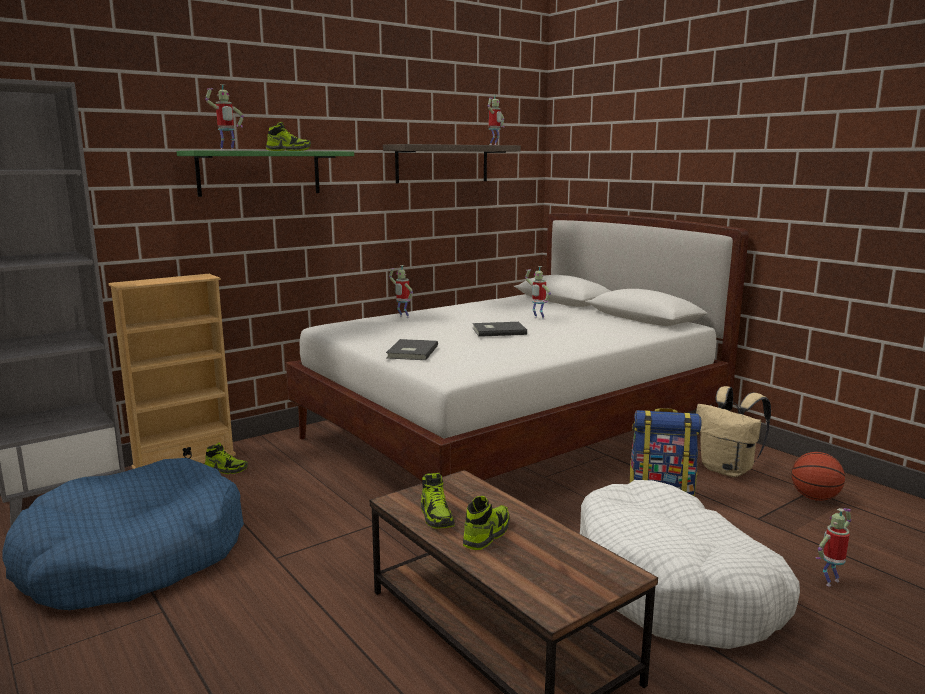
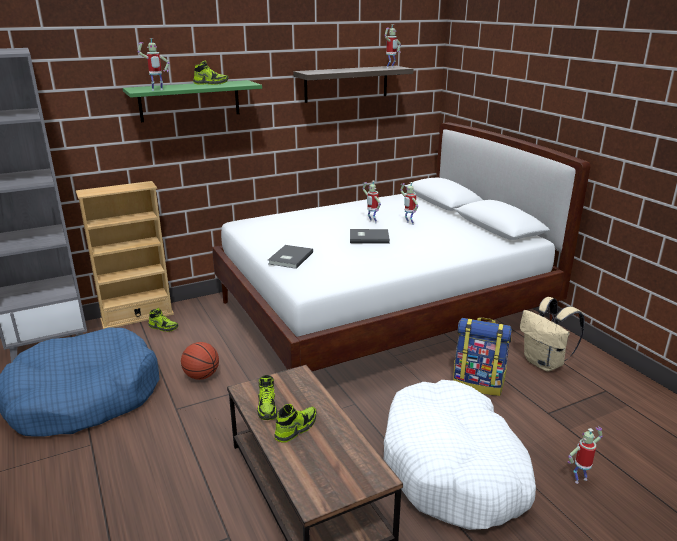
camera: 10 degrees right, 10 degrees up
(402, 317) = (302, 216): toy robot -> toy robot (372, 222)
(814, 498) = (605, 398): basketball -> basketball (201, 376)

